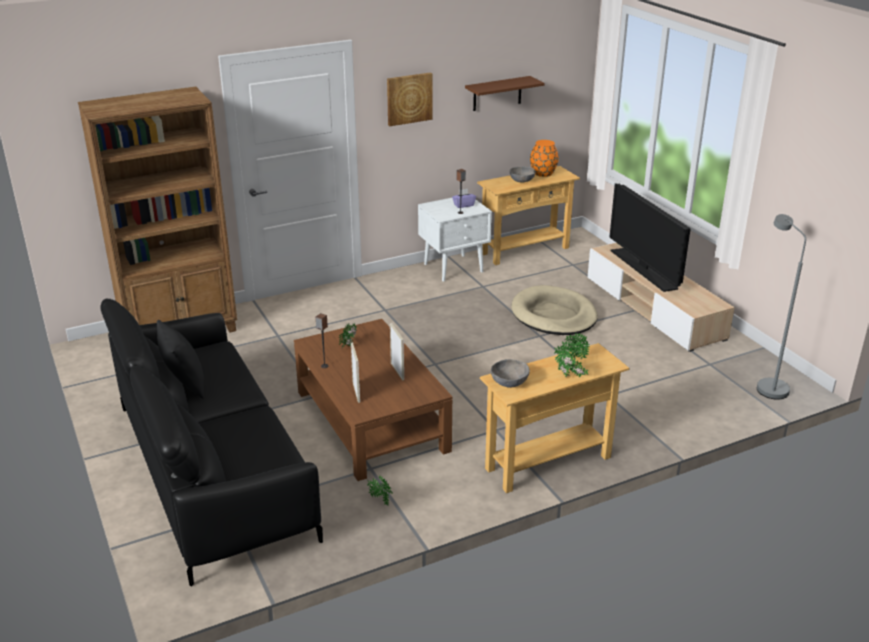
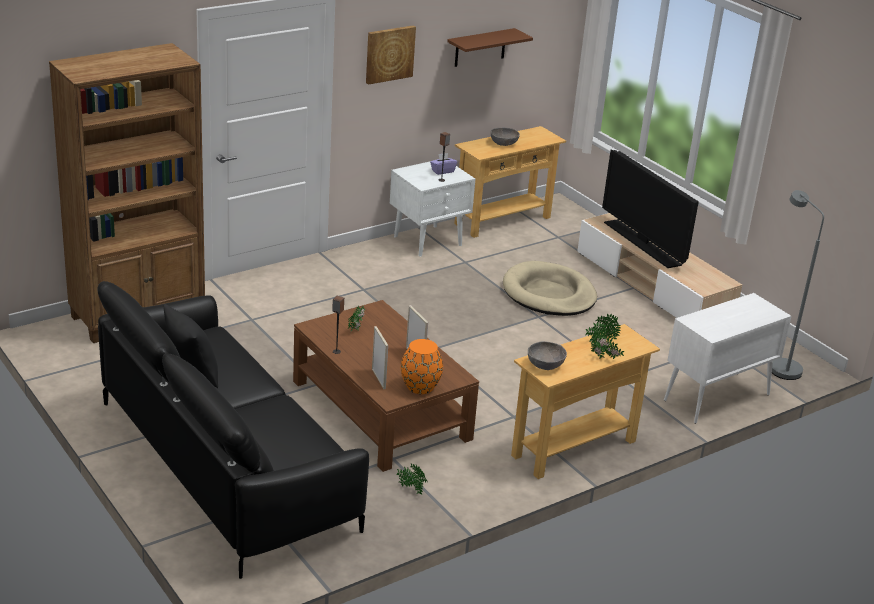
camera: 10 degrees left, 0 degrees up
(543, 173) = (525, 135): orange vase -> orange vase (420, 386)
(698, 416) = (716, 398): none -> white cabinet

